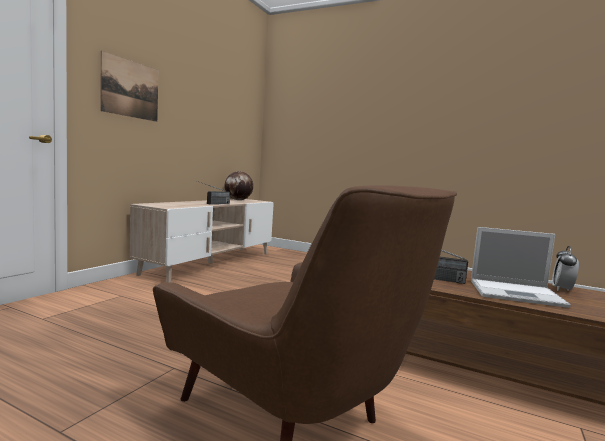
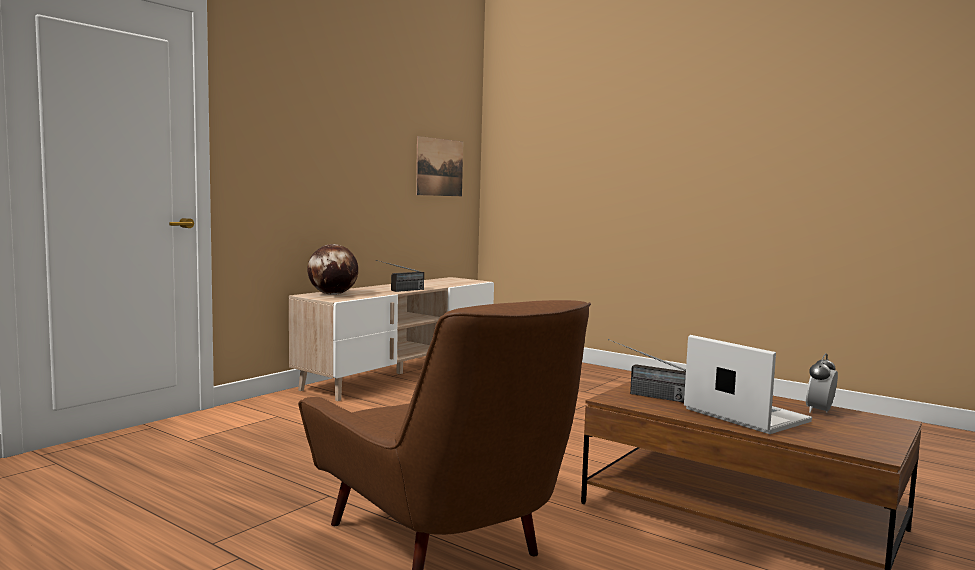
camera: 10 degrees right, 0 degrees up
(130, 89) = (286, 144): picture -> picture (439, 167)
(238, 200) = (441, 281): globe -> globe (333, 294)
(517, 293) = (743, 415): laptop -> laptop turned 150 degrees counterclockwise

